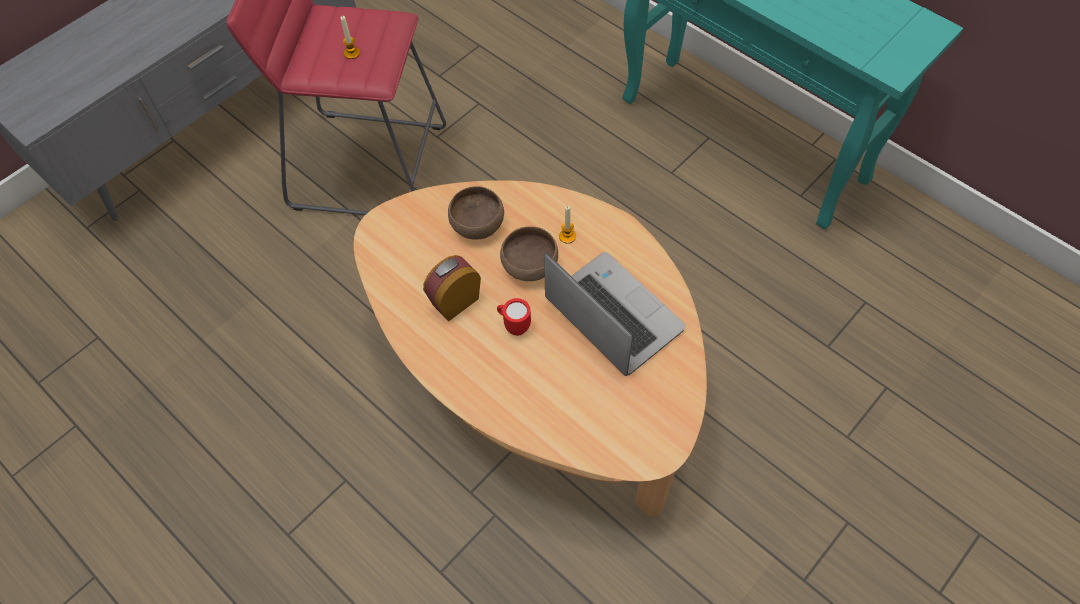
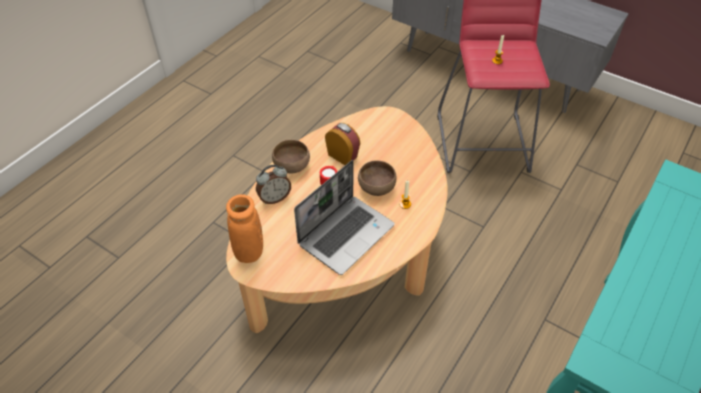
camera: 80 degrees right, 10 degrees down
(476, 225) = (402, 157): brown bowl -> brown bowl (292, 165)
(527, 405) = (274, 198): none -> alarm clock
(628, 446) = (249, 251): none -> orange vase

